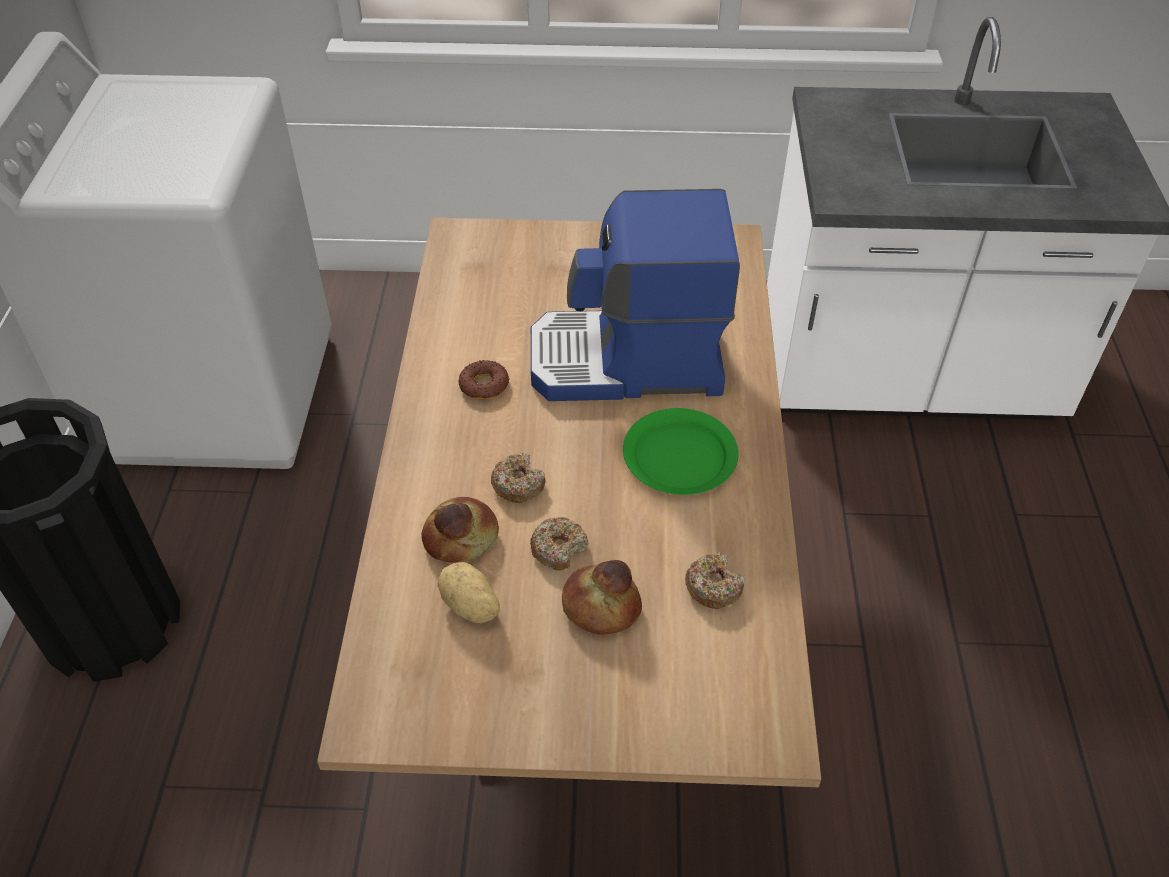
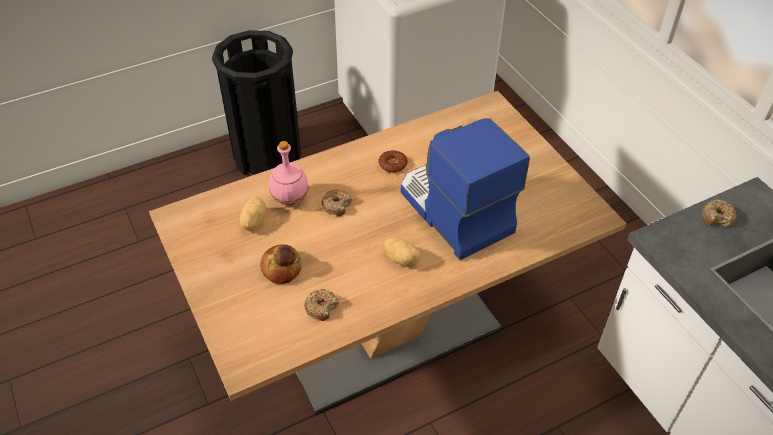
camera: 60 degrees right, 0 degrees up
(461, 538) = (290, 200): bread -> pink bottle
(559, 548) = (307, 238): donut -> donut (717, 217)
(679, 455) = (402, 259): green plate -> potato

